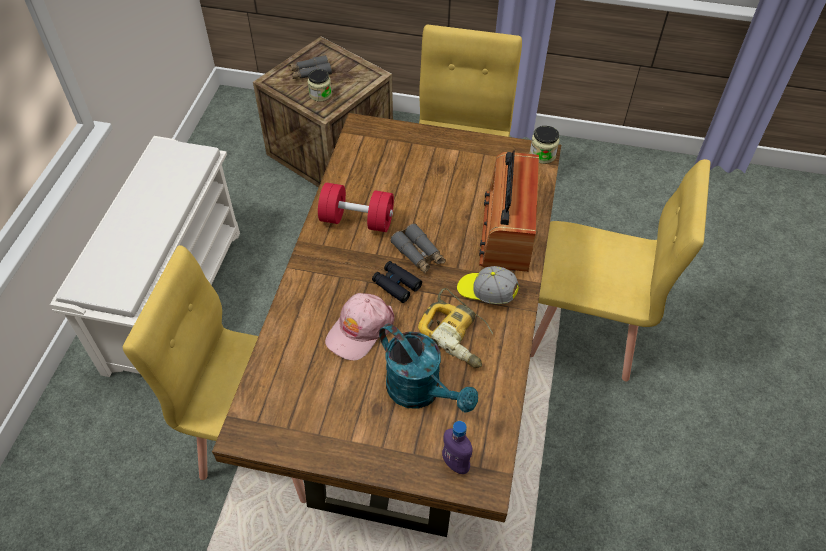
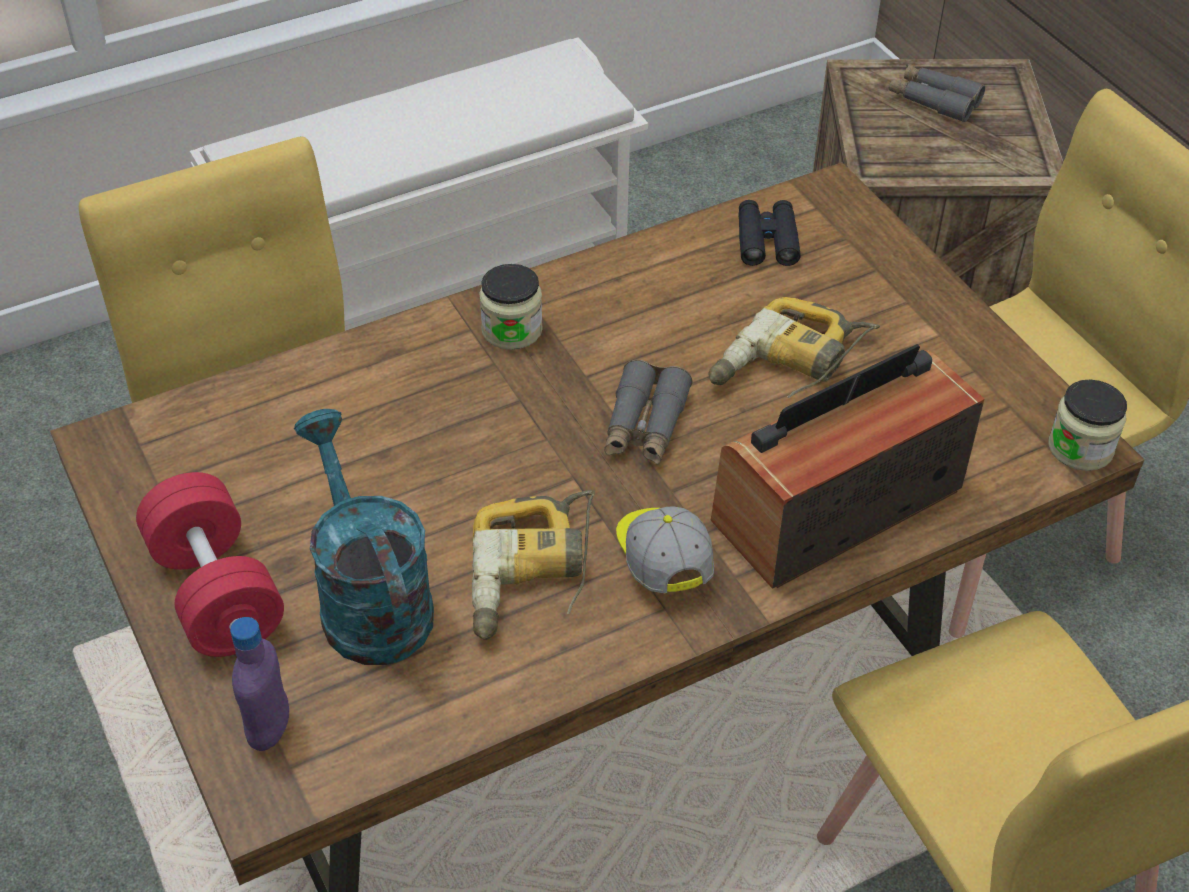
camera: 50 degrees right, 5 degrees down
(320, 94) = (905, 140): jar -> jar (512, 330)
(357, 220) = (629, 311): red dumbbell -> red dumbbell (216, 592)
(359, 330) = (415, 450): pink cap -> none
(396, 285) = (551, 437): black binoculars -> black binoculars (767, 240)
(421, 392) = (368, 599): turquoise watering can -> turquoise watering can turned 150 degrees clockwise
(432, 196) = (789, 365): none -> power drill

